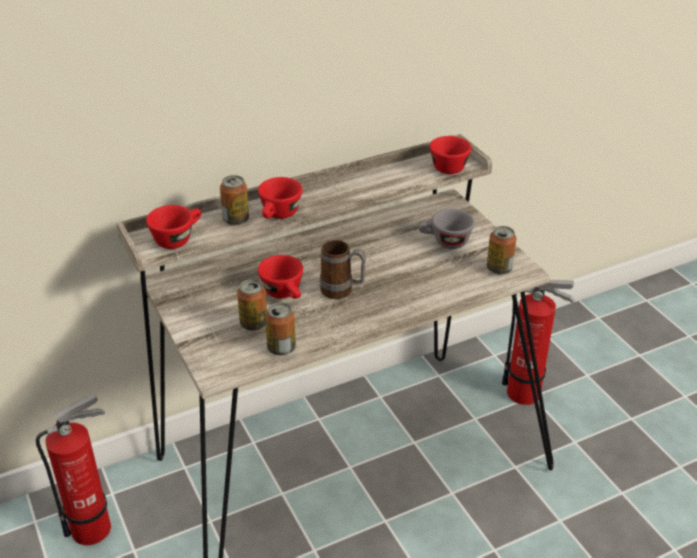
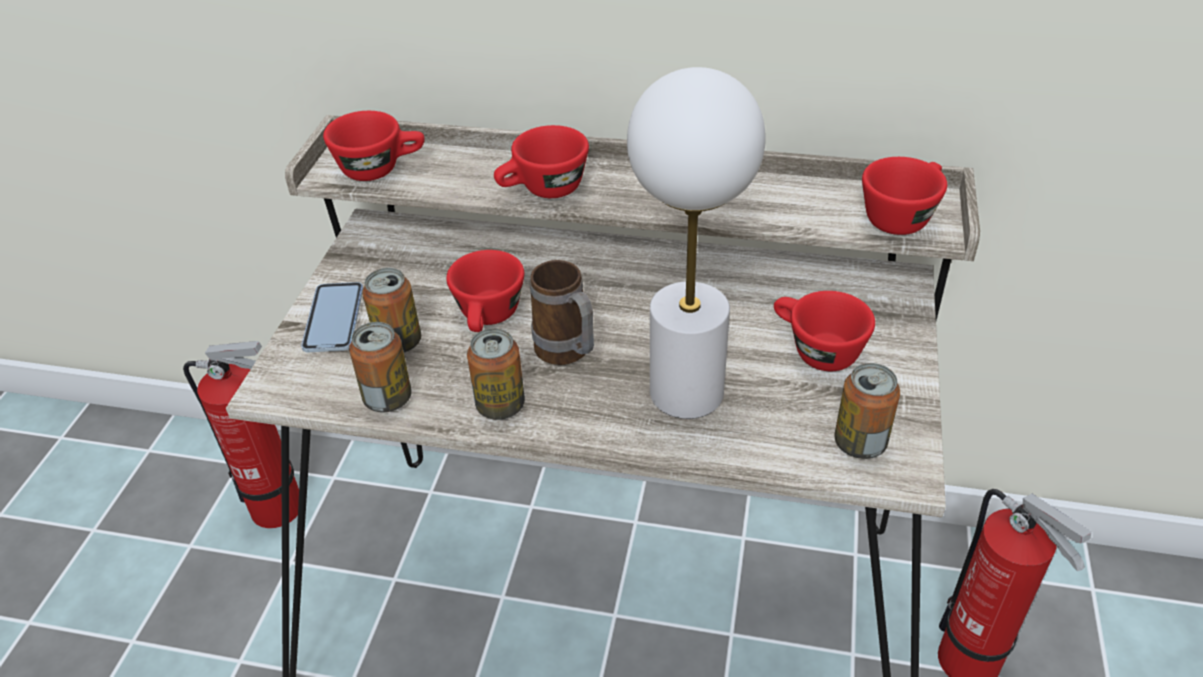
camera: 40 degrees right, 5 degrees up
(204, 330) = (334, 319): none -> phone
(236, 220) = (481, 173): can -> can (500, 405)
(412, 282) = (686, 393): none -> white table lamp
(445, 242) = (815, 350): grey cup -> red cup

